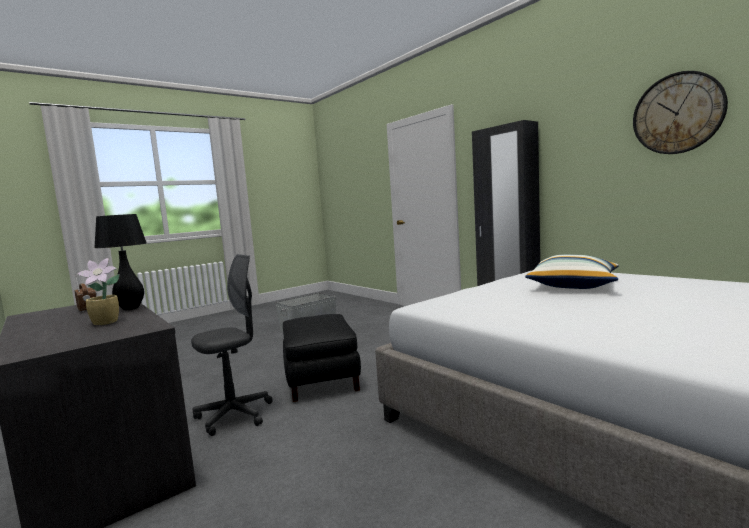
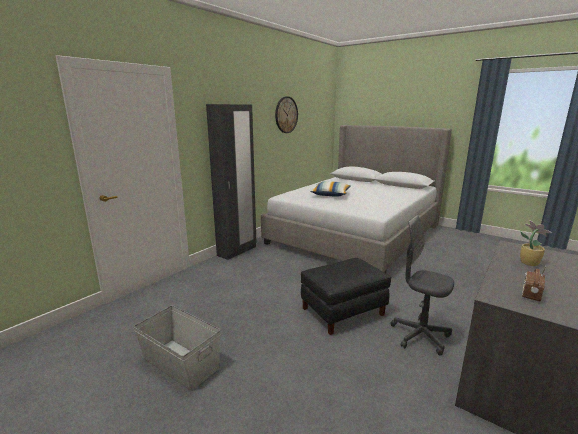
camera: 105 degrees left, 10 degrees up
(130, 308) = (500, 271): black table lamp -> none

